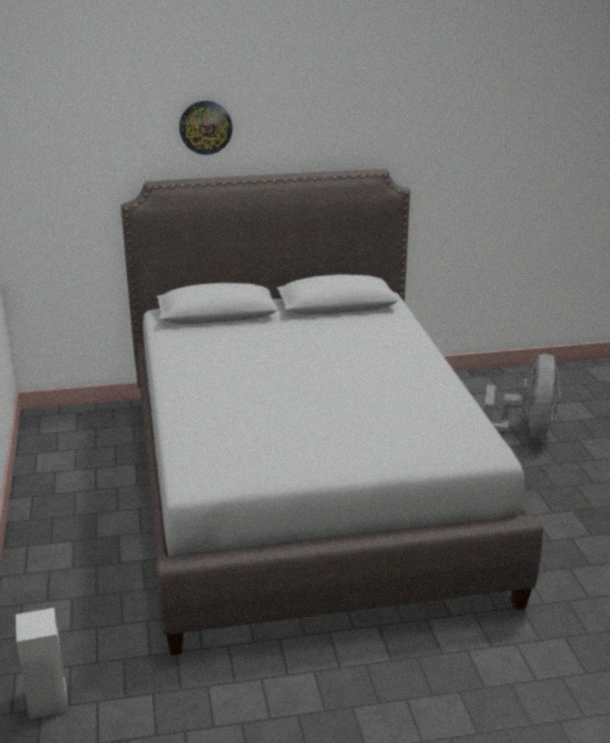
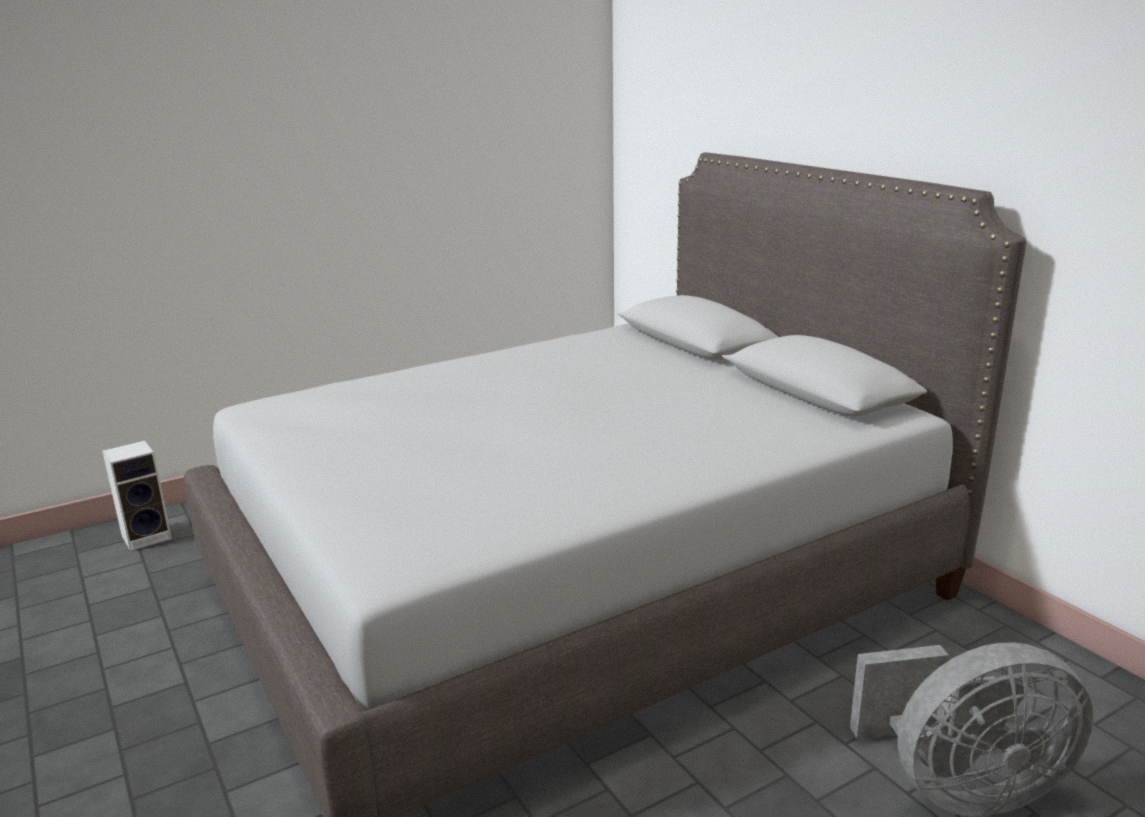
camera: 70 degrees right, 5 degrees down
(205, 127) = (783, 88): wall clock -> none

